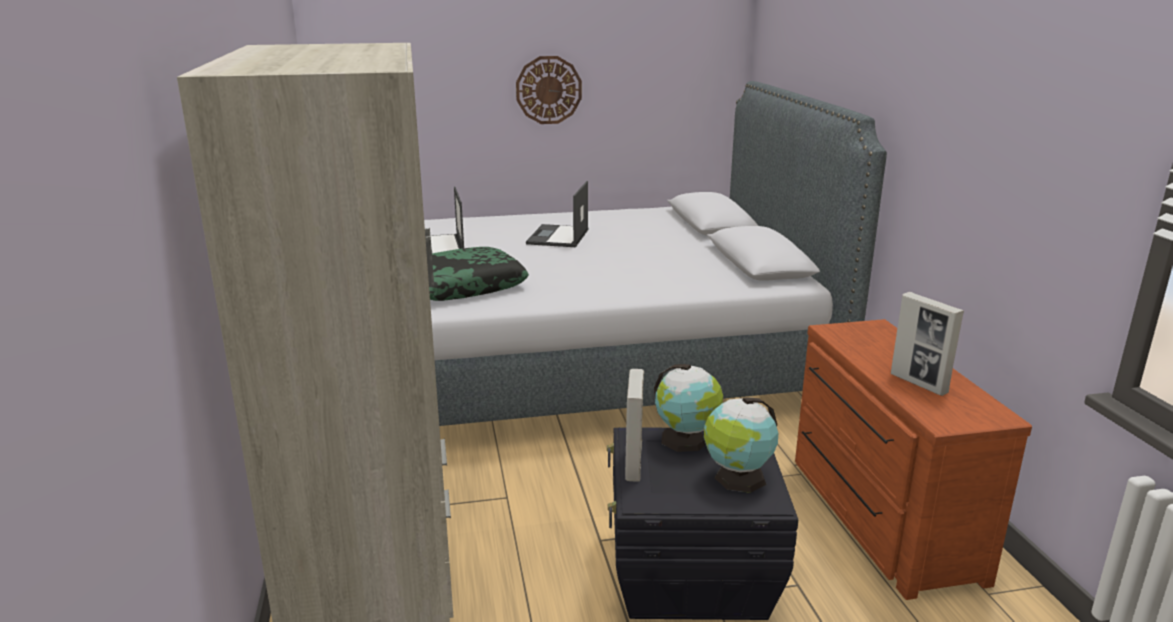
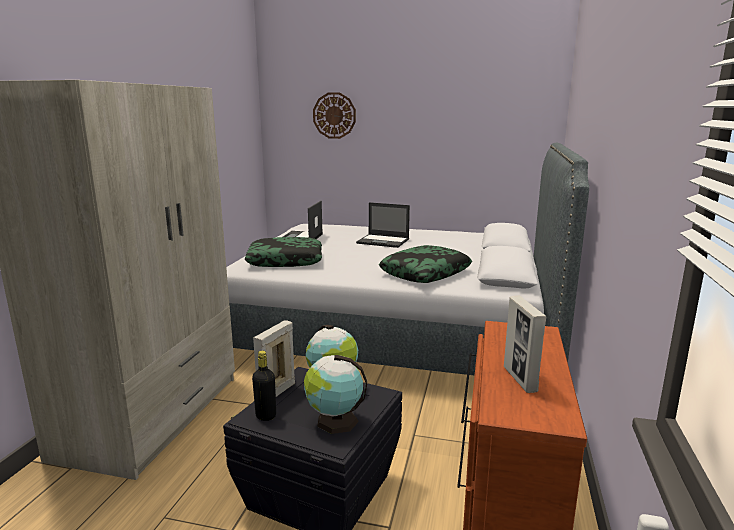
camera: 25 degrees right, 5 degrees down
(548, 90) = (410, 145): wall clock -> wall clock (334, 115)
(558, 237) = (383, 241): laptop -> laptop turned 105 degrees counterclockwise
(656, 493) = (266, 416): none -> black bottle
(669, 276) = (425, 273): none -> pillow

